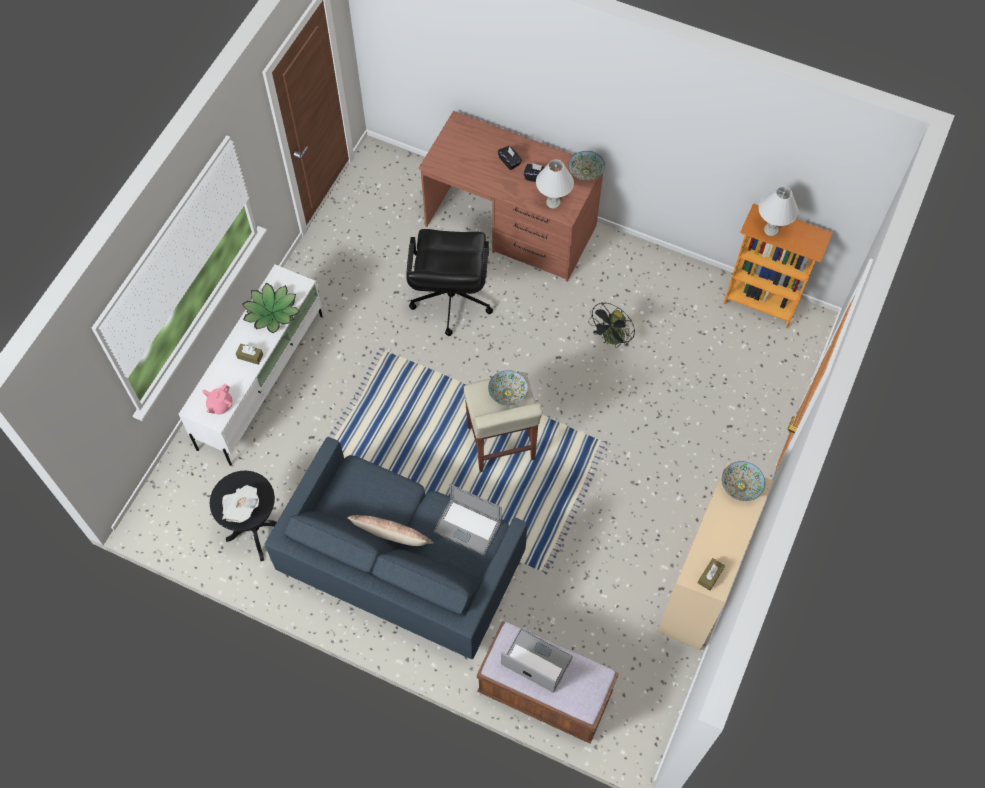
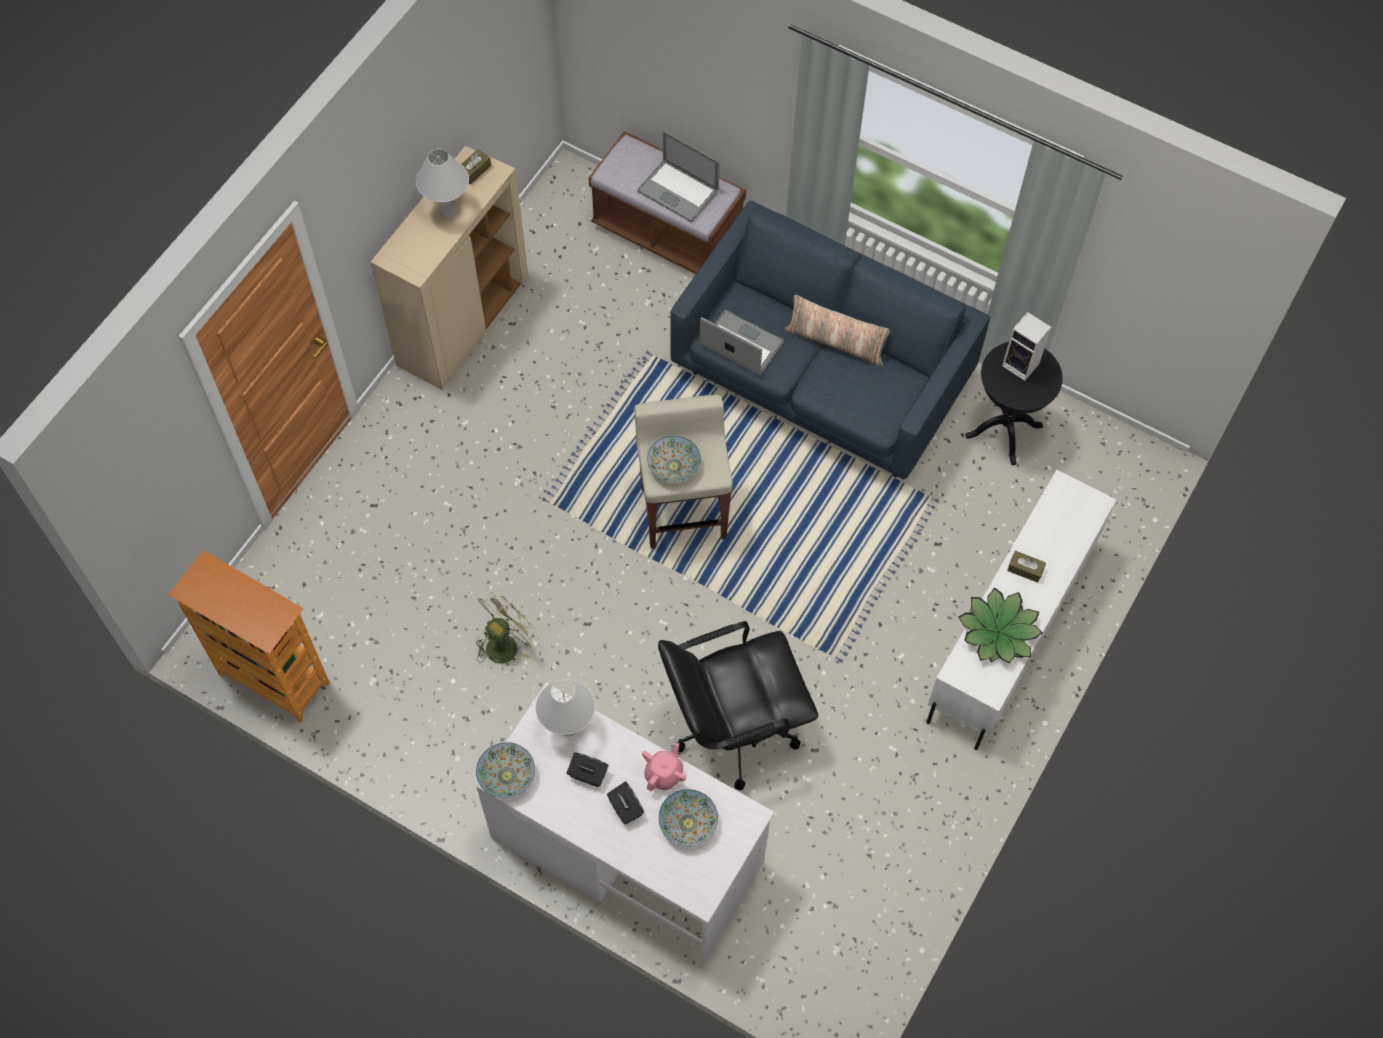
camera: 175 degrees left, 0 degrees up
(220, 405) = (1061, 505): pink teapot -> pink teapot (664, 774)
(241, 508) = (1022, 365): newspaper -> speaker
(450, 300) = (733, 728): black office chair -> black office chair turned 120 degrees counterclockwise
(510, 226) = (627, 848): brown desk -> white desk
(611, 339) = (506, 642): black fan -> green fan
(741, 486) = (410, 259): bowl -> bowl (688, 823)
(771, 230) = (256, 606): white table lamp -> white table lamp (447, 209)

